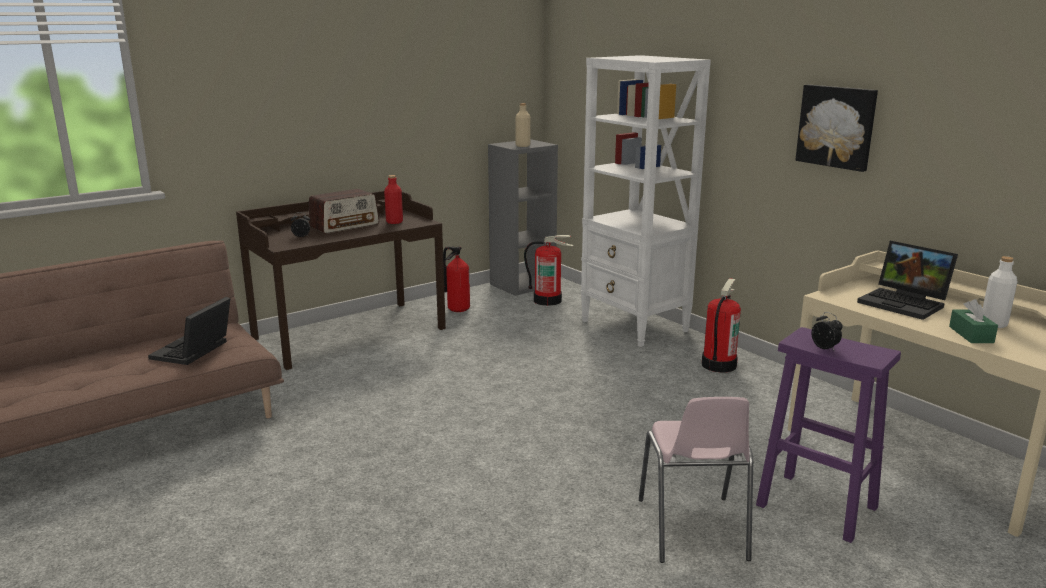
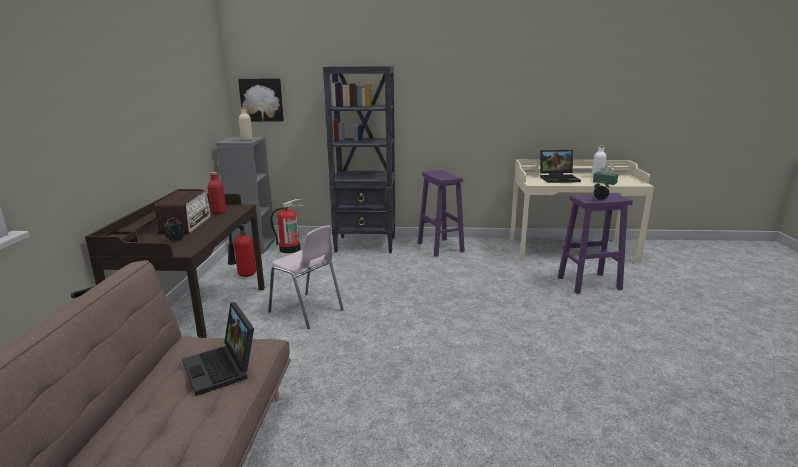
camera: 50 degrees left, 0 degrees up
(635, 326) = (366, 245): white bookcase -> black bookcase
(692, 530) = (584, 315): pink chair -> pink chair (307, 311)
(718, 365) = (440, 247): fire extinguisher -> purple stool
(837, 126) = (482, 98): picture -> picture (262, 100)

